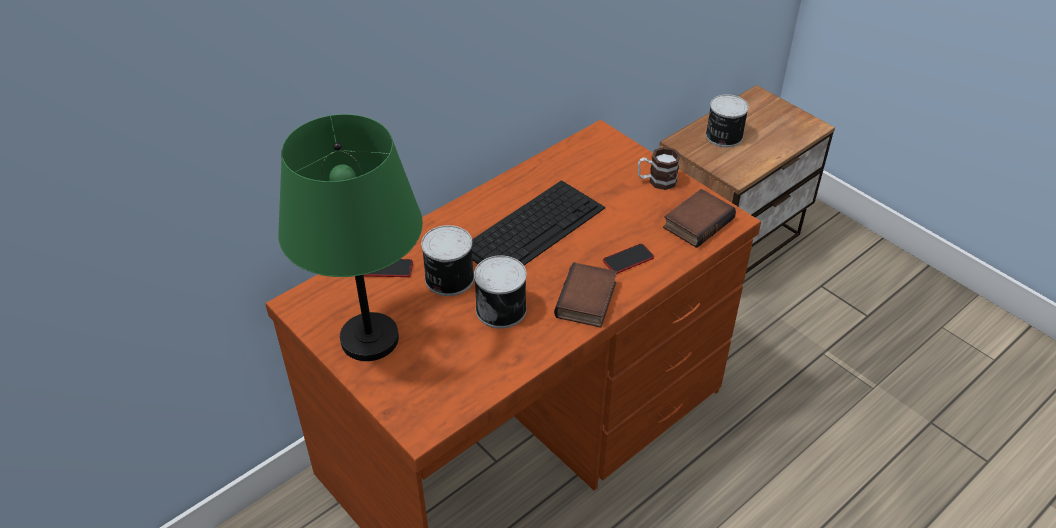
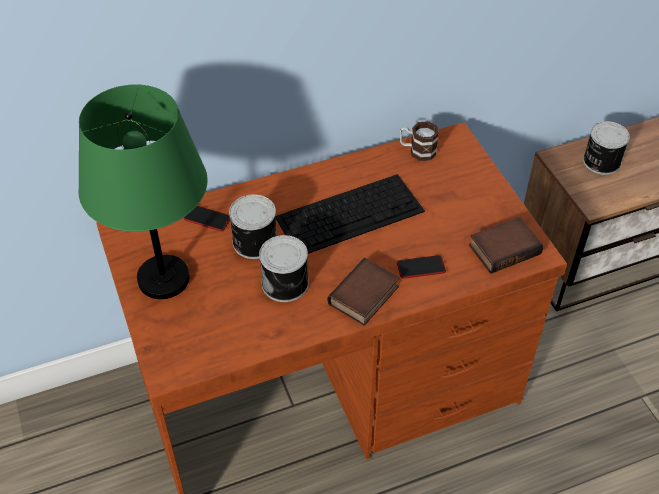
camera: 20 degrees right, 5 degrees up
(656, 181) = (486, 197): mug -> mug (417, 151)

